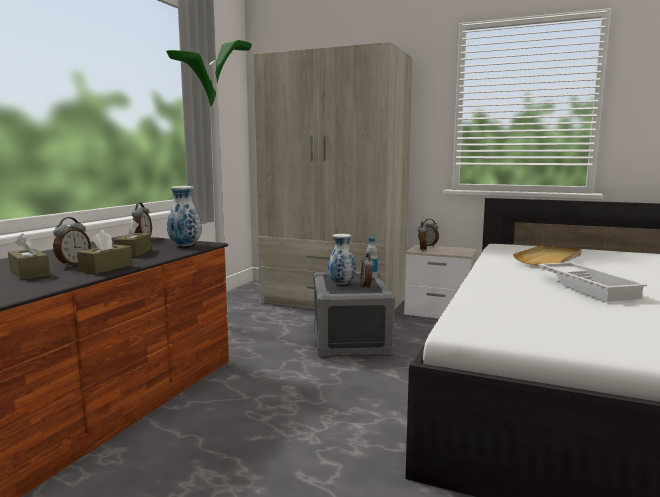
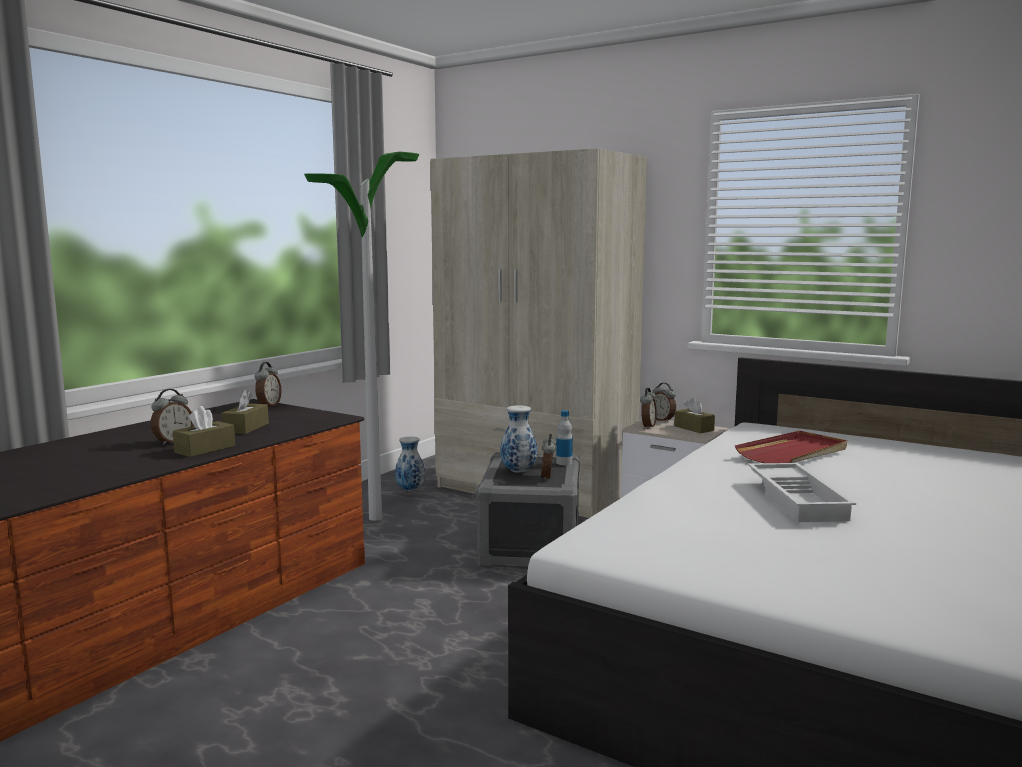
camera: 10 degrees right, 0 degrees up
(29, 273) = (123, 453): brown tissue box -> brown tissue box (693, 428)
(184, 245) = (310, 419): vase -> vase (410, 490)
(549, 258) = (793, 453): beige tray -> red tray

